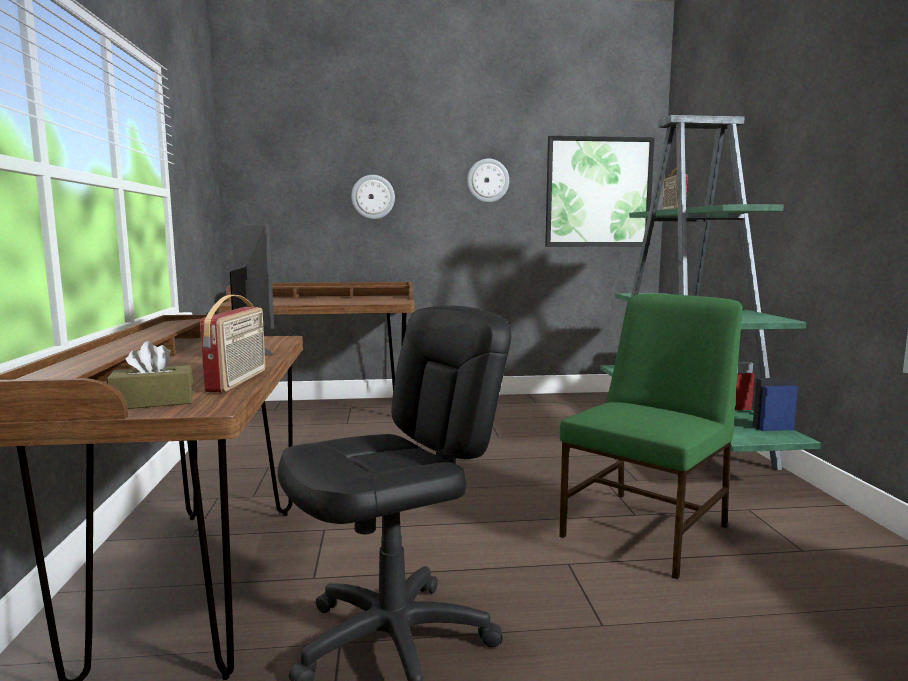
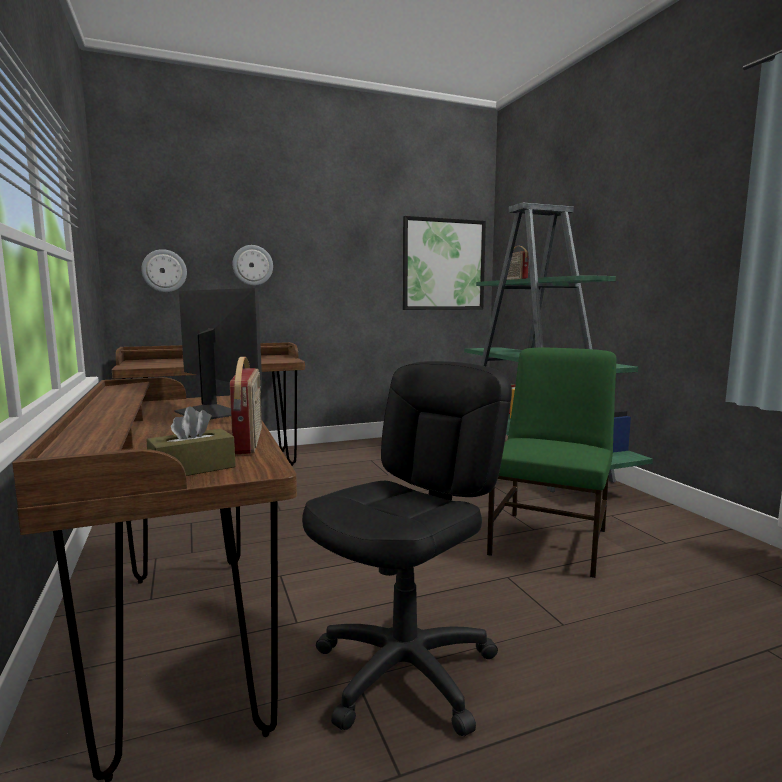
camera: 15 degrees left, 0 degrees up
(488, 180) = (354, 252): wall clock -> wall clock (164, 271)

